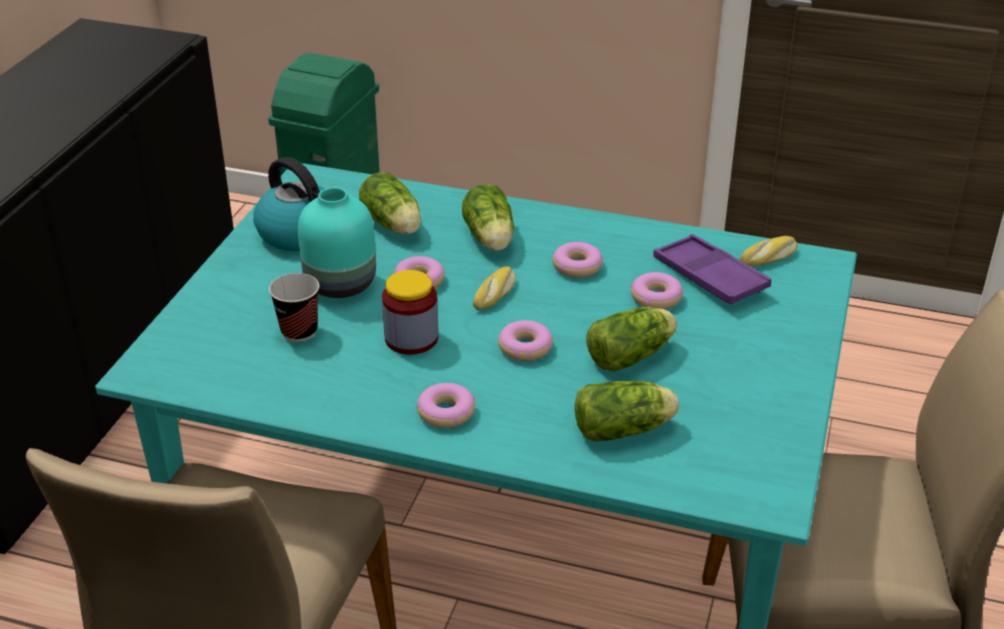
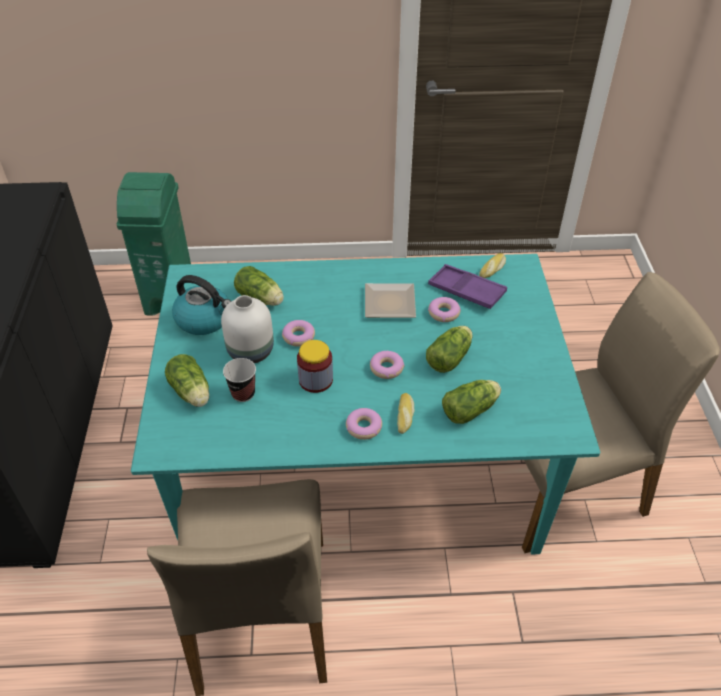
camera: 20 degrees left, 10 degrees up
(339, 285) = (250, 352): turquoise vase -> white vase
(490, 239) = (326, 295): lettuce -> lettuce (192, 393)
(496, 294) = (350, 334): bread -> bread (405, 416)
(577, 266) = (388, 302): donut -> plate

